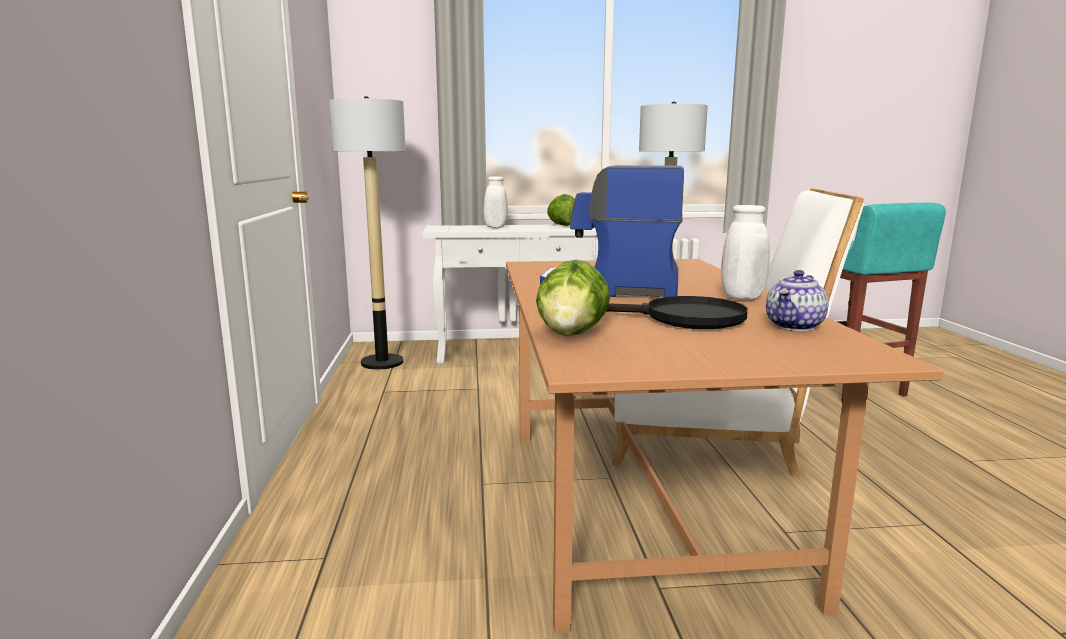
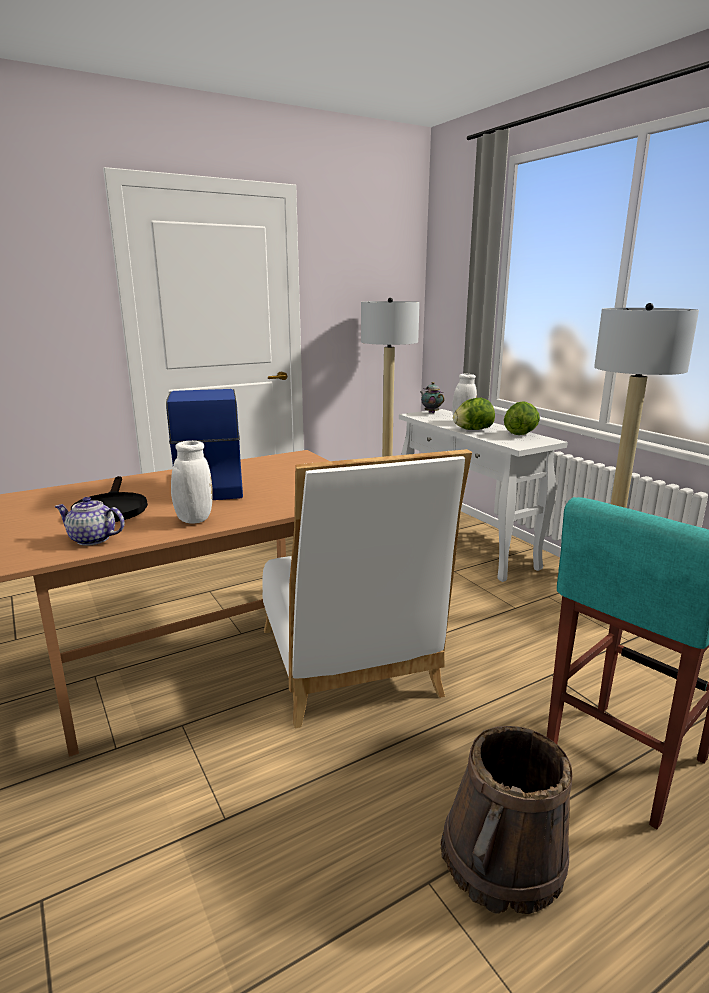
camera: 65 degrees right, 5 degrees up
(438, 227) = (431, 412): none -> teapot
(572, 334) = (65, 491): lettuce -> lettuce (473, 430)
(942, 436) = (502, 859): none -> brown bucket

